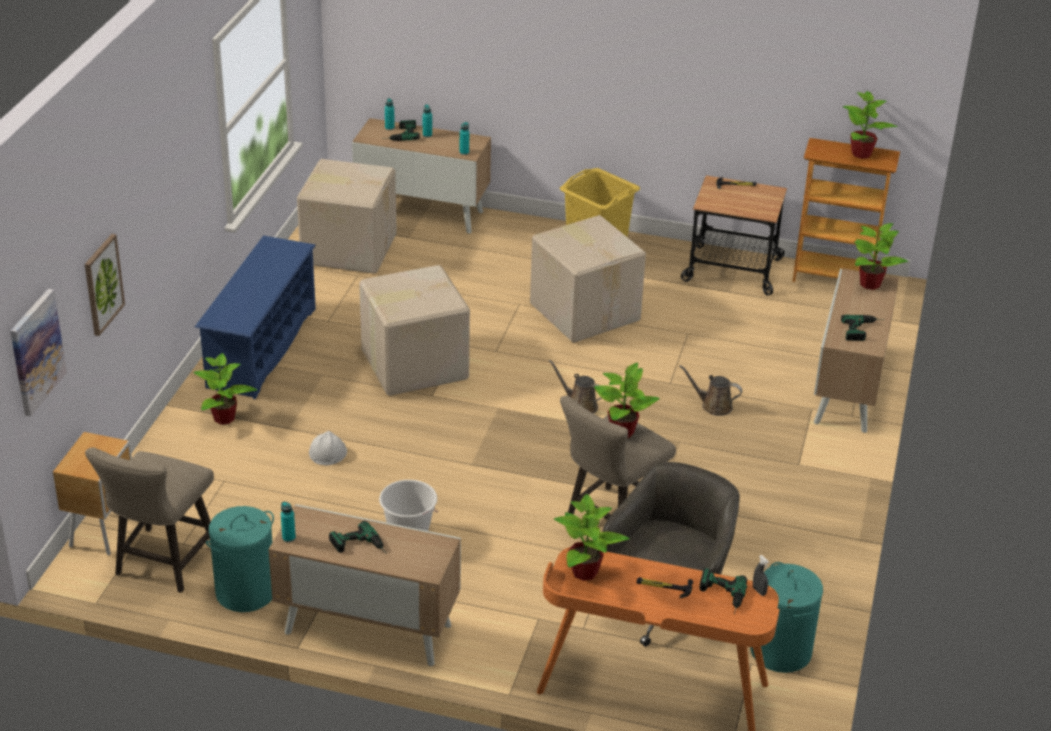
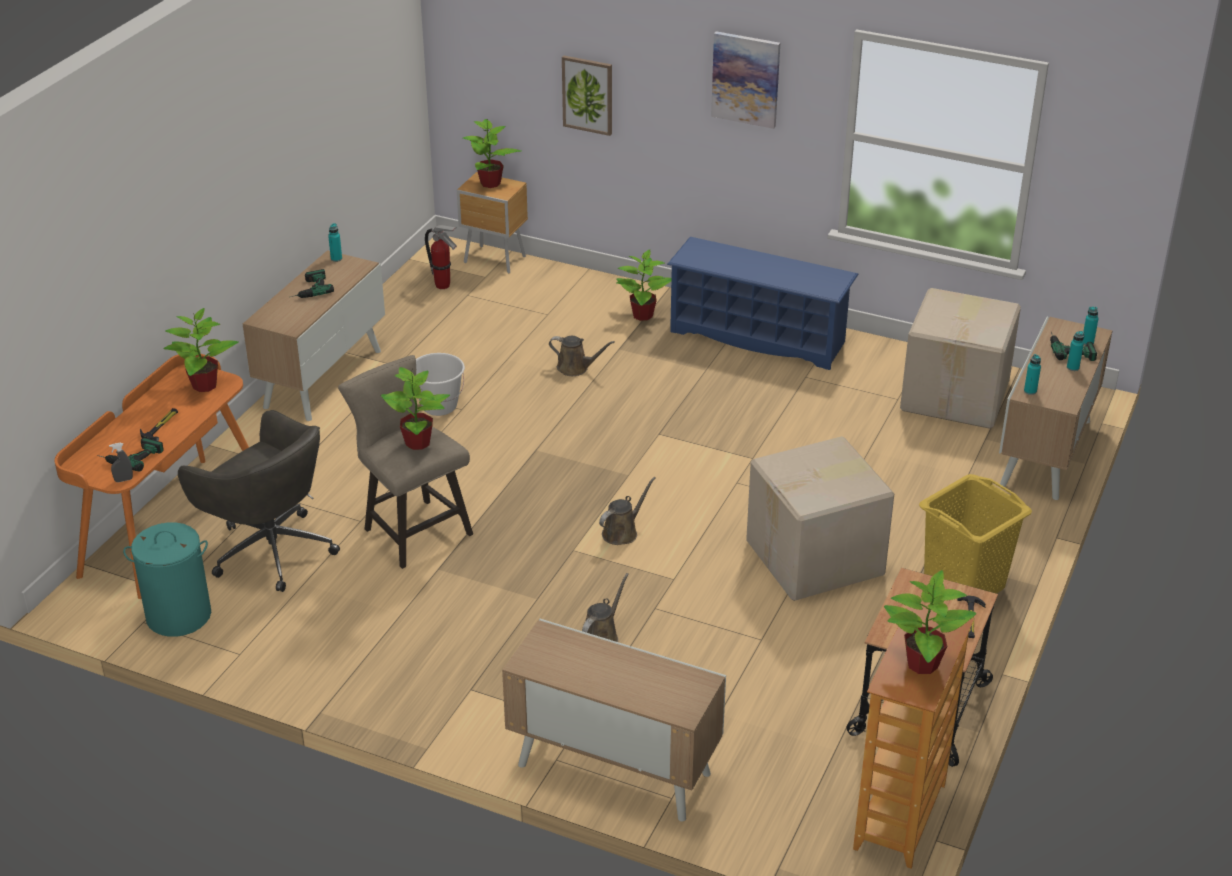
camera: 100 degrees right, 0 degrees up
(36, 351) = (480, 66): picture -> picture (746, 79)
(162, 565) = (443, 286): beige stool -> fire extinguisher
(246, 592) = (394, 322): turquoise laundry basket -> none
(327, 452) = (576, 368): white hard hat -> brown watering can
(413, 364) = (718, 425): cardboard box -> none
(864, 330) = (566, 664): power drill -> none
(870, 284) = (679, 696): potted plant -> potted plant (491, 183)

